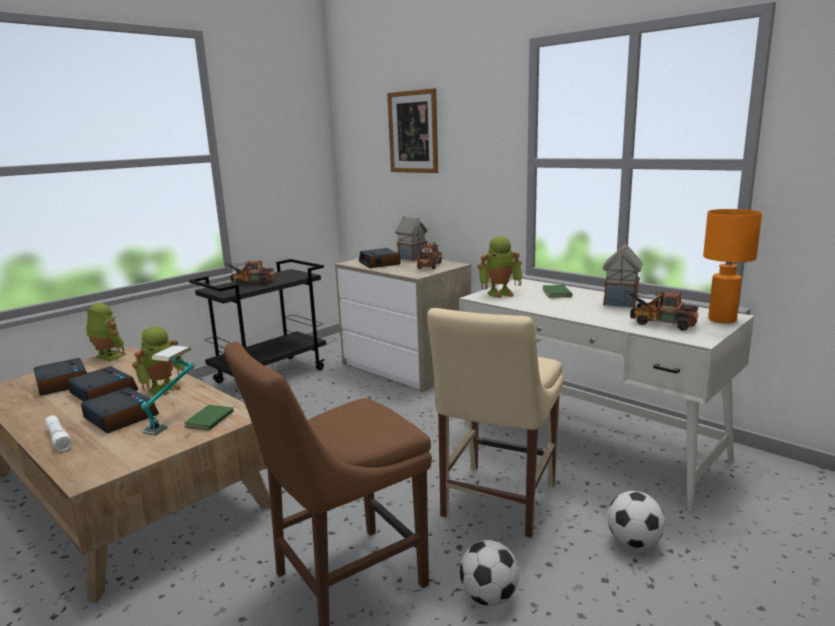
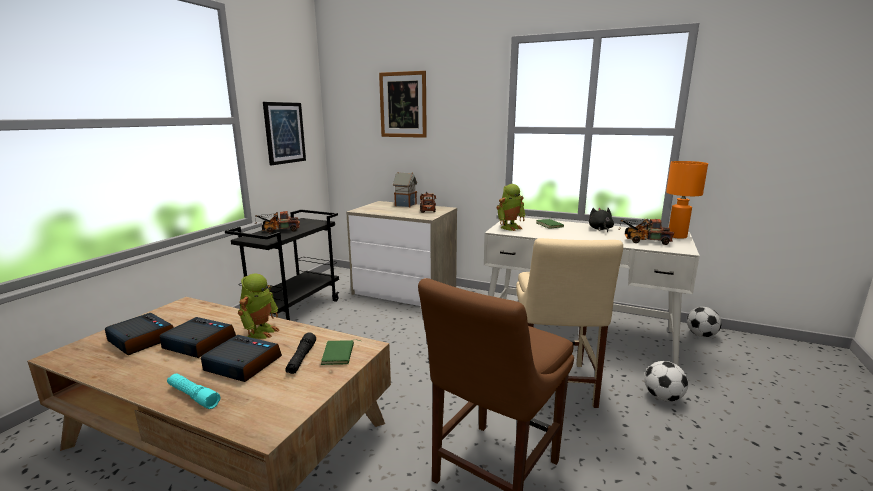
camera: 20 degrees left, 0 degrees up
(58, 438) = (193, 396): white flashlight -> turquoise flashlight
(107, 357) = (169, 309): toy robot -> none
(174, 419) = (301, 359): table lamp -> black flashlight
(278, 169) = (284, 133): none -> picture
(380, 263) = (384, 209): alarm clock -> none
(489, 597) = (607, 460): football -> football (701, 335)
(620, 303) = (600, 229): toy house -> black plush toy

